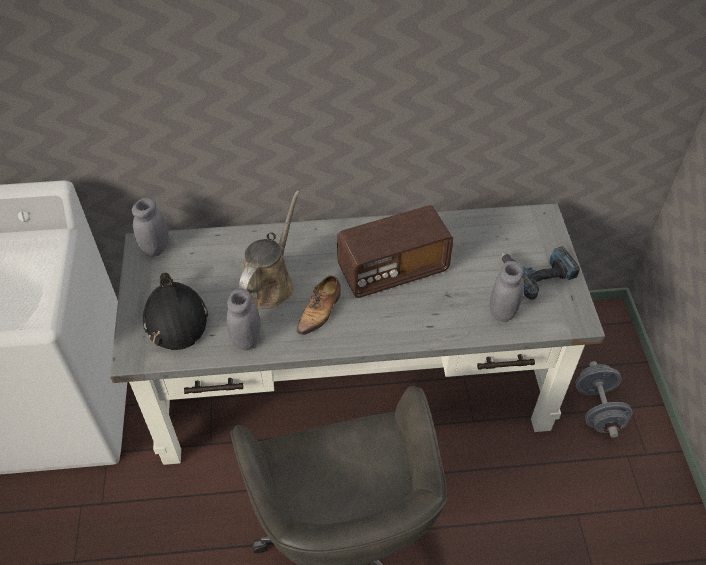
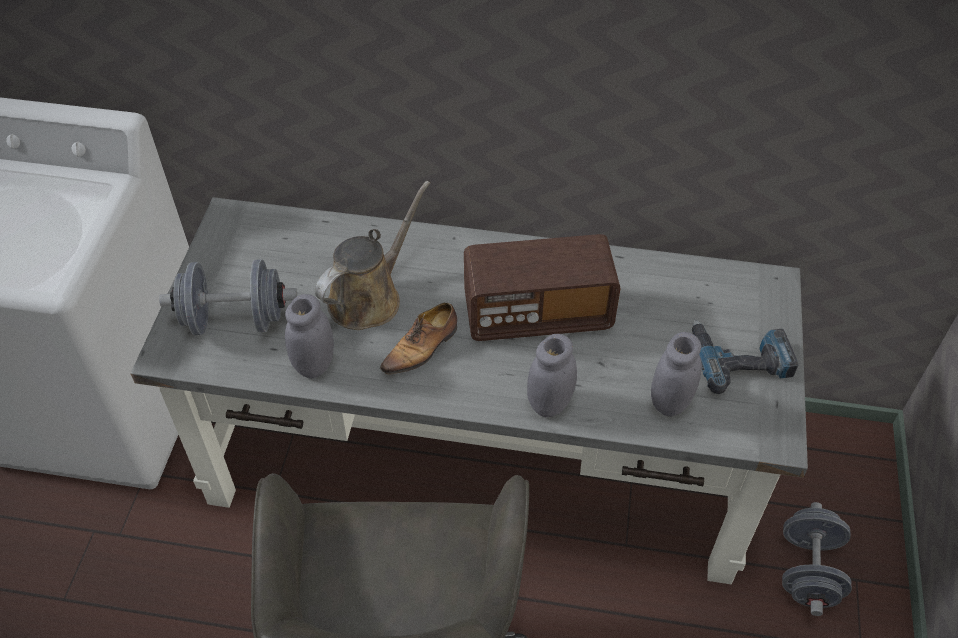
camera: 15 degrees right, 0 degrees up
(156, 248) = (243, 223): grey jar -> grey jar (550, 403)
(176, 320) = (235, 320): black hard hat -> grey dumbbell

